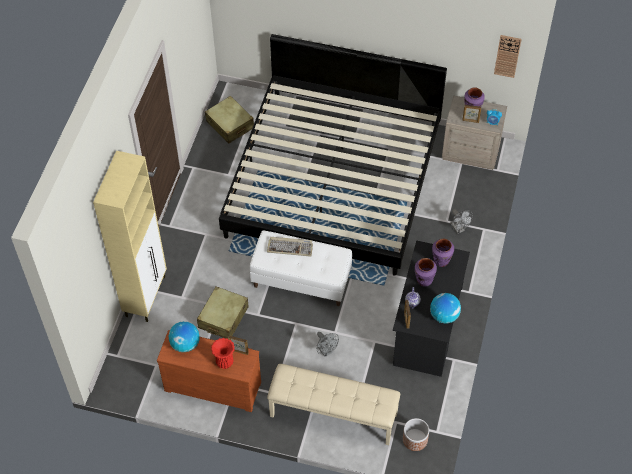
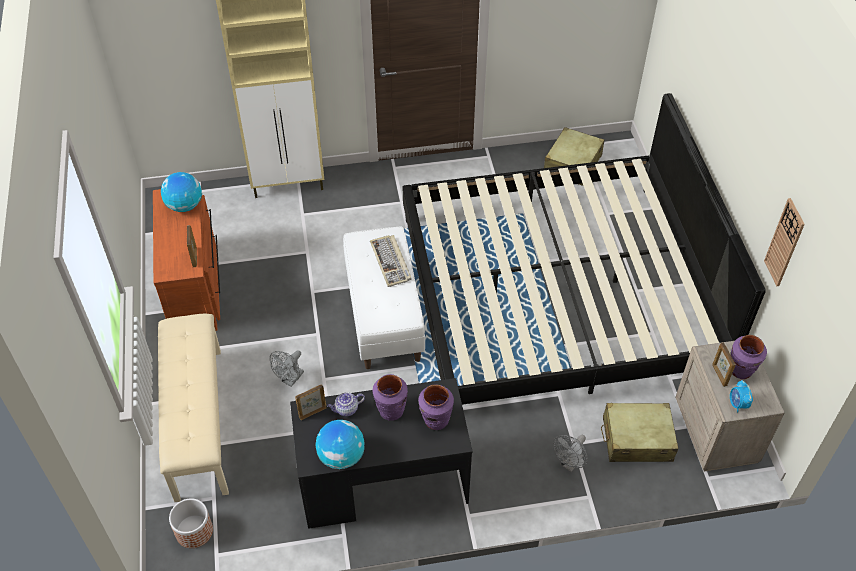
camera: 65 degrees right, 5 degrees down
(223, 317) = (292, 261): beige suitcase -> beige suitcase (636, 439)
(224, 363) = (172, 250): red vase -> none
(507, 56) = (823, 335): wall clock -> wall clock (784, 243)

